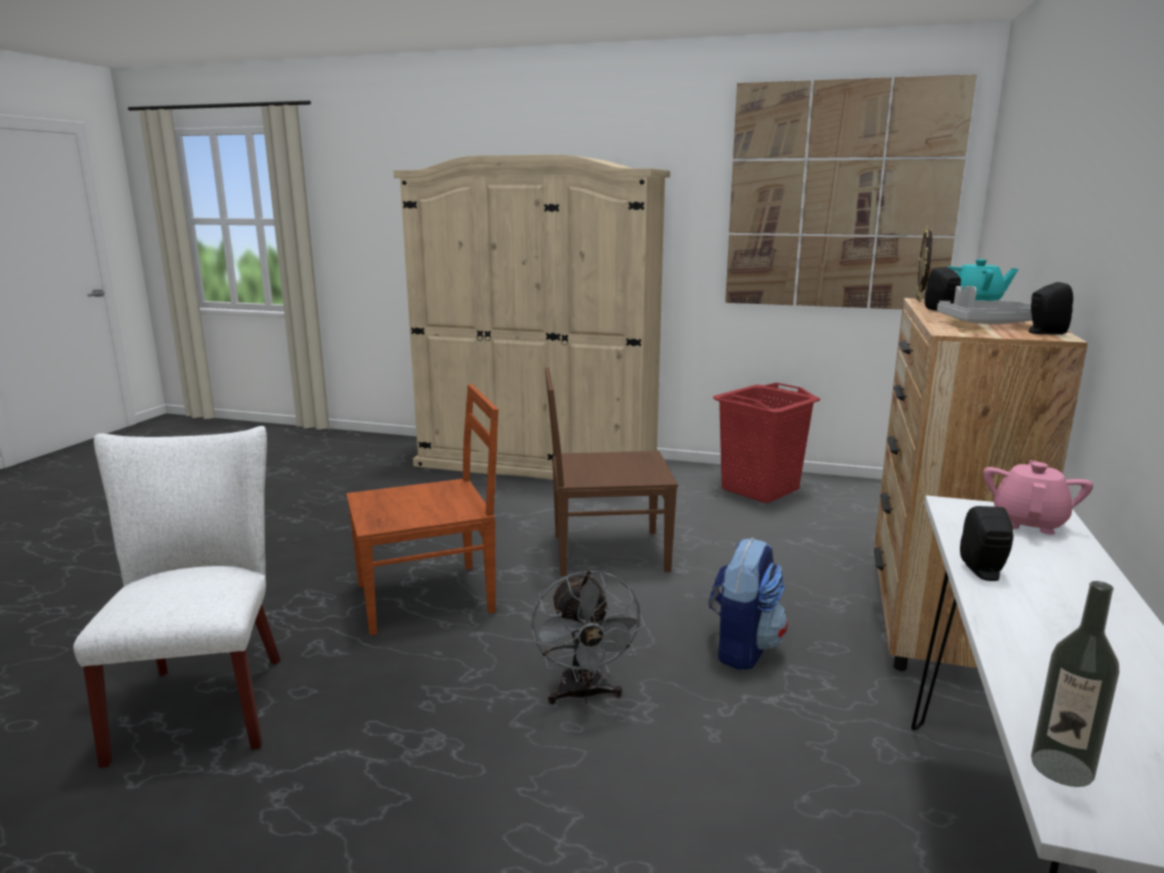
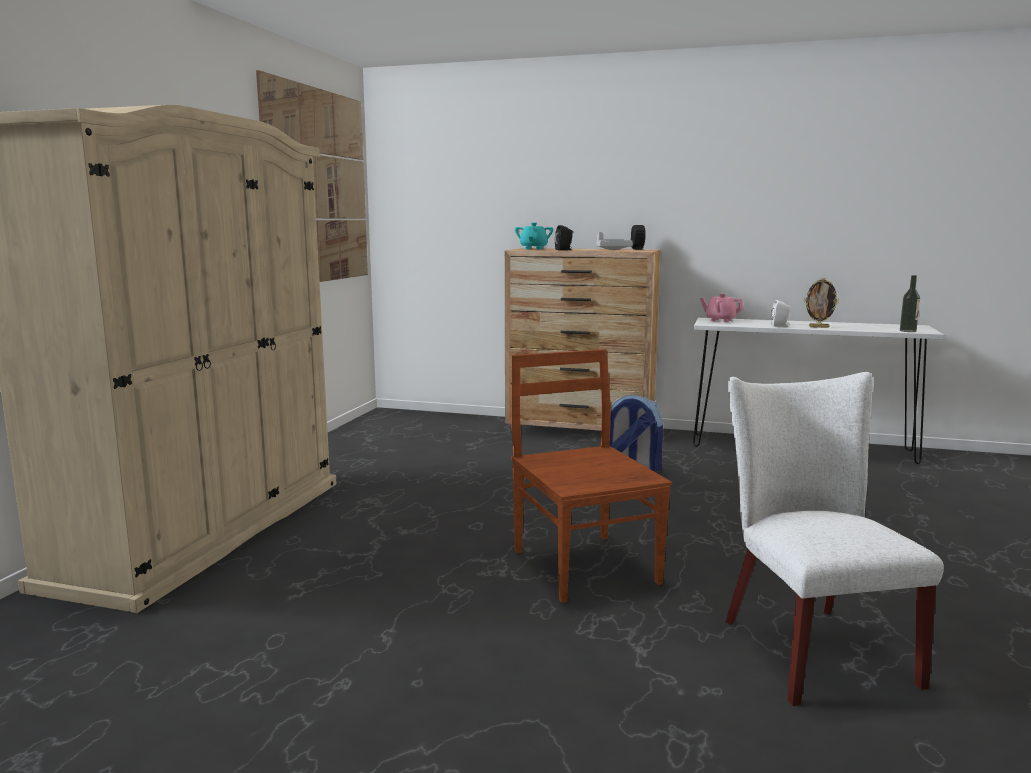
camera: 90 degrees left, 5 degrees down
(205, 700) = (808, 645): white chair -> white chair turned 90 degrees clockwise
(584, 695) = (707, 507): grey fan -> none
(606, 552) = (486, 499): brown chair -> none
(760, 489) = (359, 448): red laundry basket -> none
(919, 300) = (520, 250): picture frame -> picture frame (819, 327)
(984, 572) = (780, 326): black speaker -> white speaker

